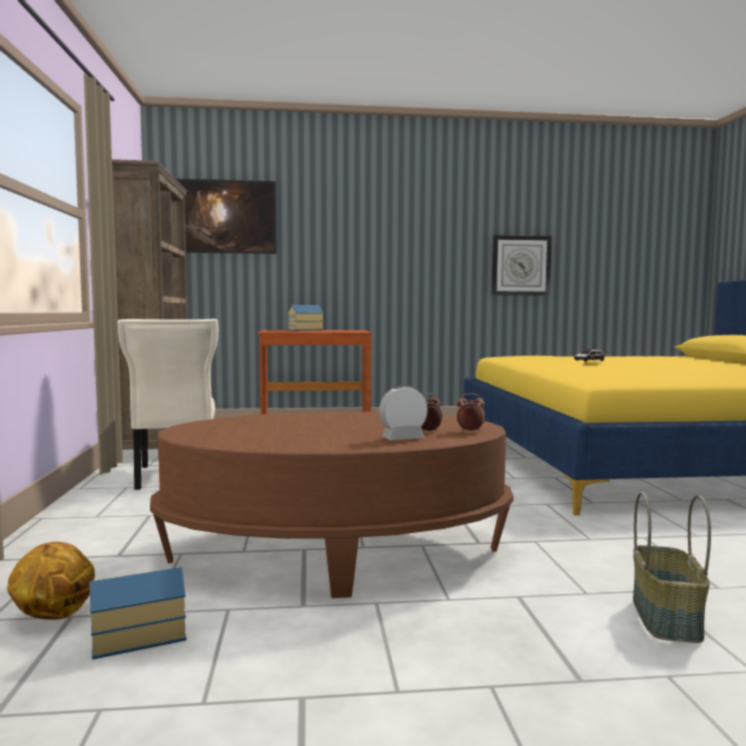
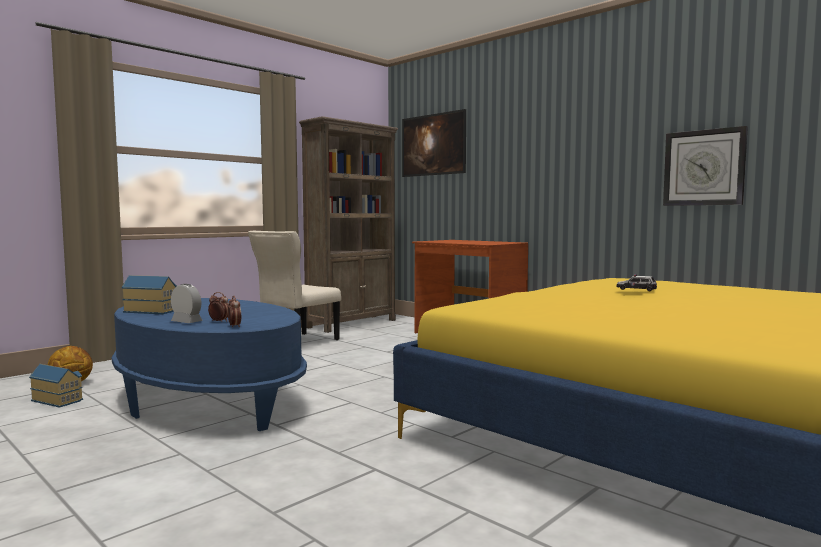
camera: 50 degrees right, 0 degrees up
(304, 330) = (470, 241): toy house -> toy house (151, 311)
(335, 552) = (208, 400): brown coffee table -> blue coffee table
(667, 618) = (179, 502): basket -> none

